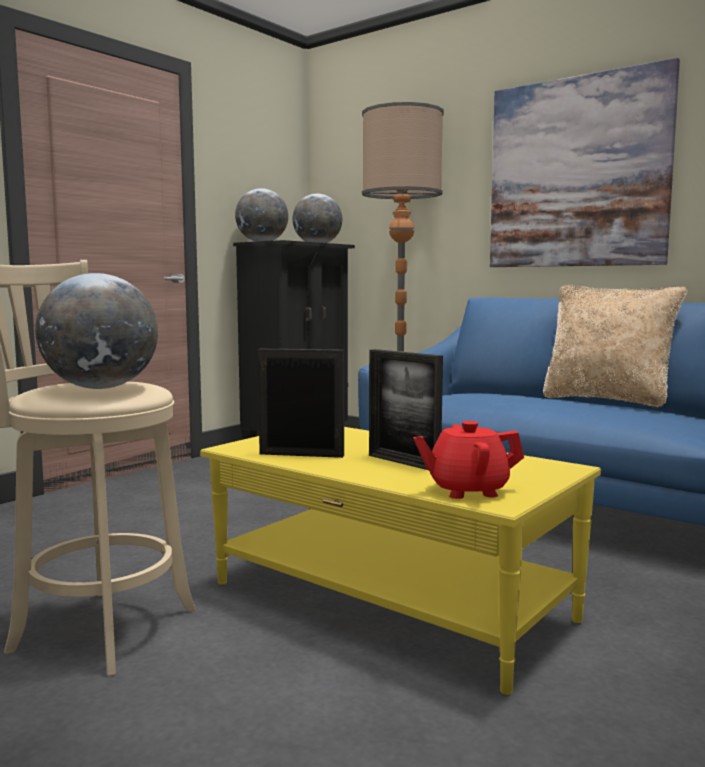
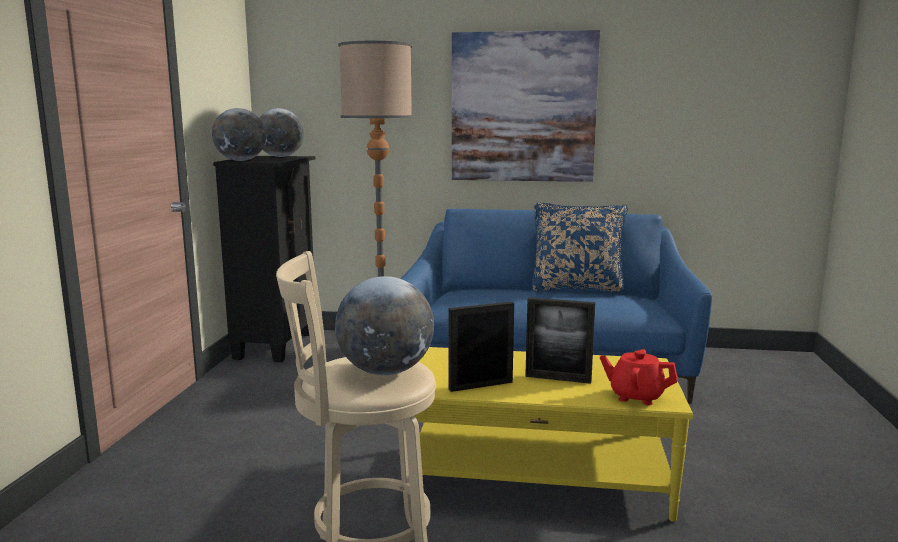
camera: 30 degrees left, 5 degrees up
(467, 490) = (636, 396): red teapot -> red teapot turned 60 degrees clockwise
(607, 402) = (577, 290): beige pillow -> blue pillow

